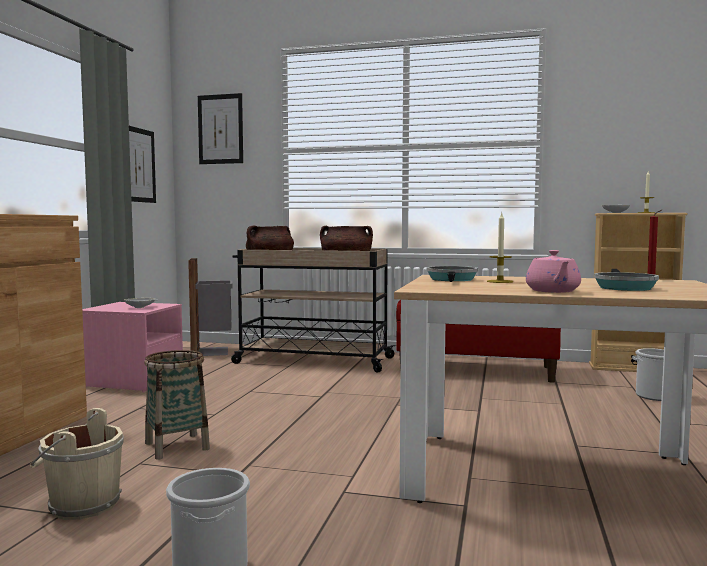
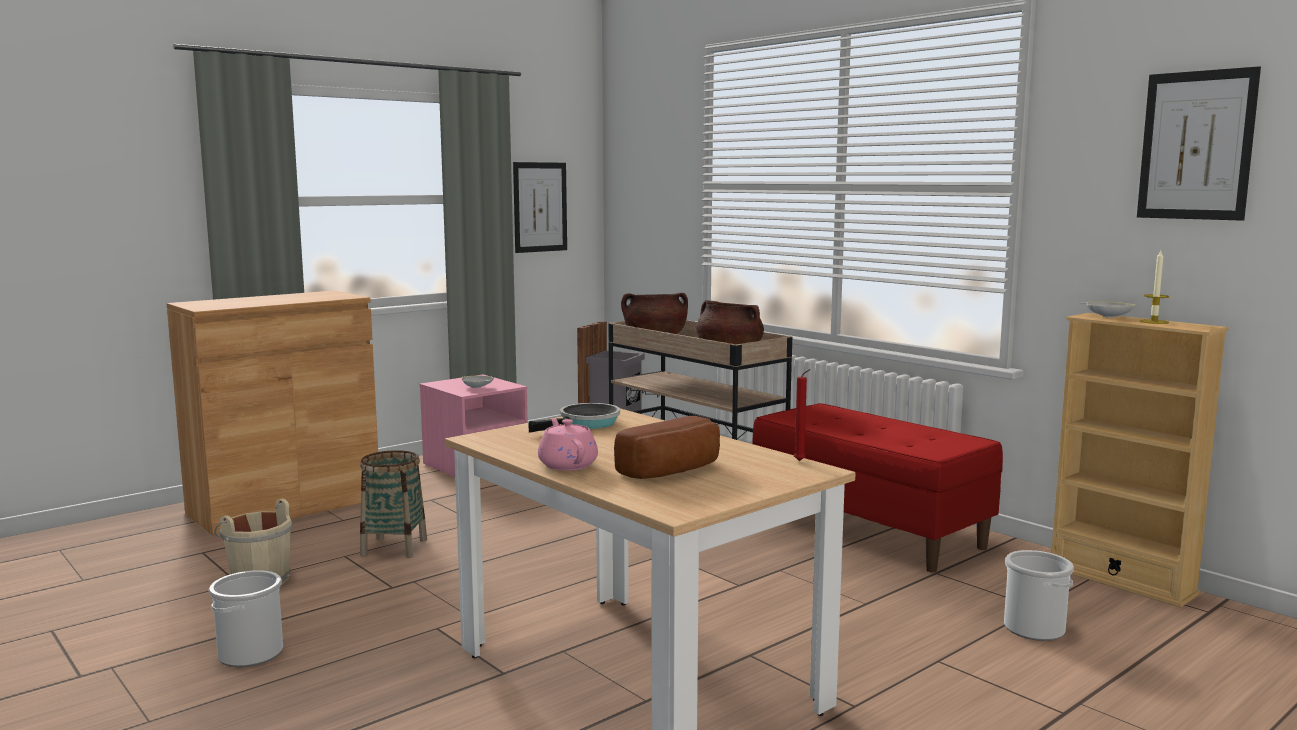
camera: 35 degrees right, 5 degrees up
(220, 129) = (645, 154): picture -> picture (1196, 145)
(500, 281) = (612, 436): candle -> none
(553, 291) = (567, 465): pink teapot -> pink teapot turned 120 degrees clockwise
(623, 287) = (674, 471): frying pan -> bread

